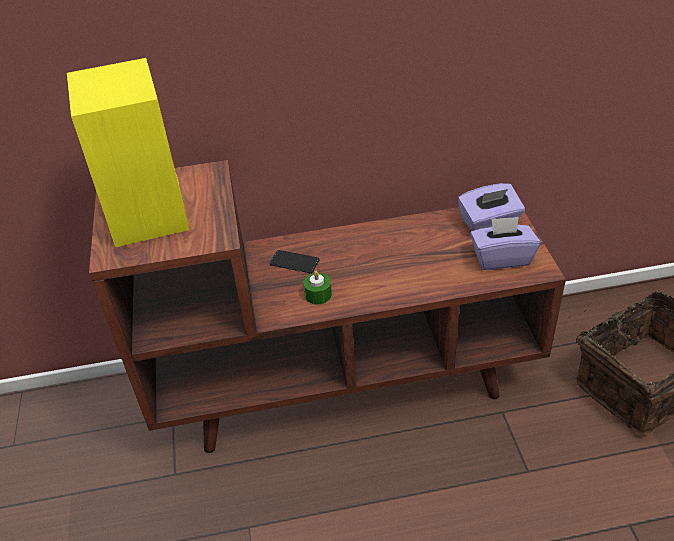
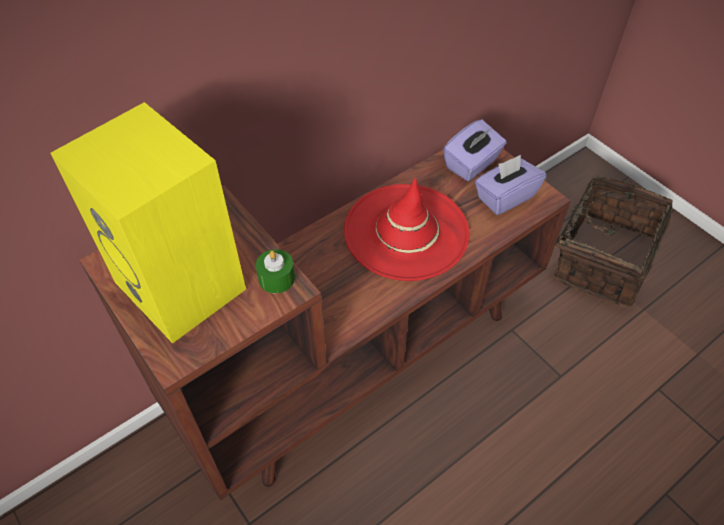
camera: 30 degrees left, 10 degrees up
(294, 262) = (314, 268): phone -> none
(318, 294) = (362, 296): green candle -> green candle (276, 278)
(390, 258) = (406, 231): none -> red hat

